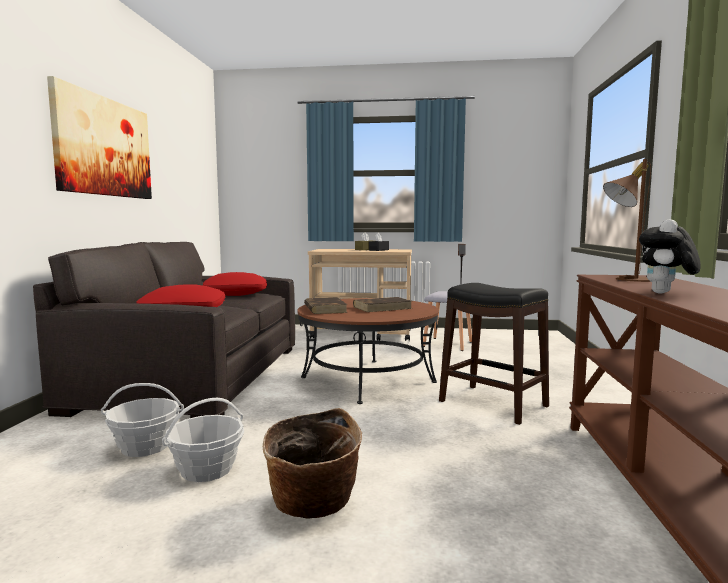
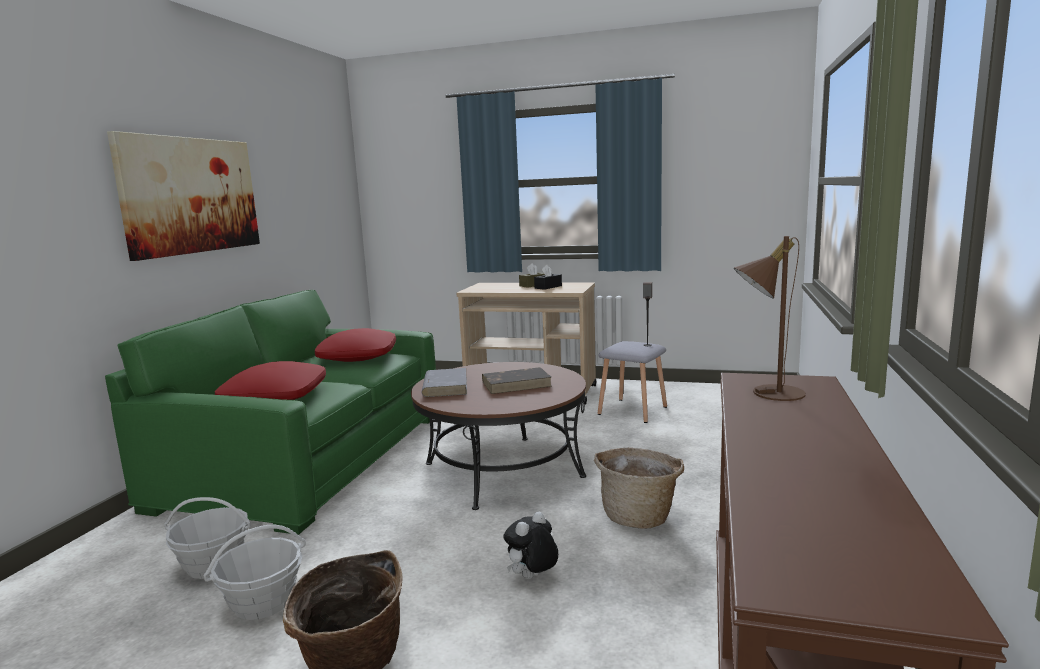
camera: 10 degrees right, 5 degrees up
(195, 375) = (308, 457): grey sofa -> green sofa
(325, 309) = (445, 386): brown book -> grey book
(493, 403) = (639, 516): black stool -> basket
(665, 293) = (760, 444): plush toy -> plush toy (532, 578)

